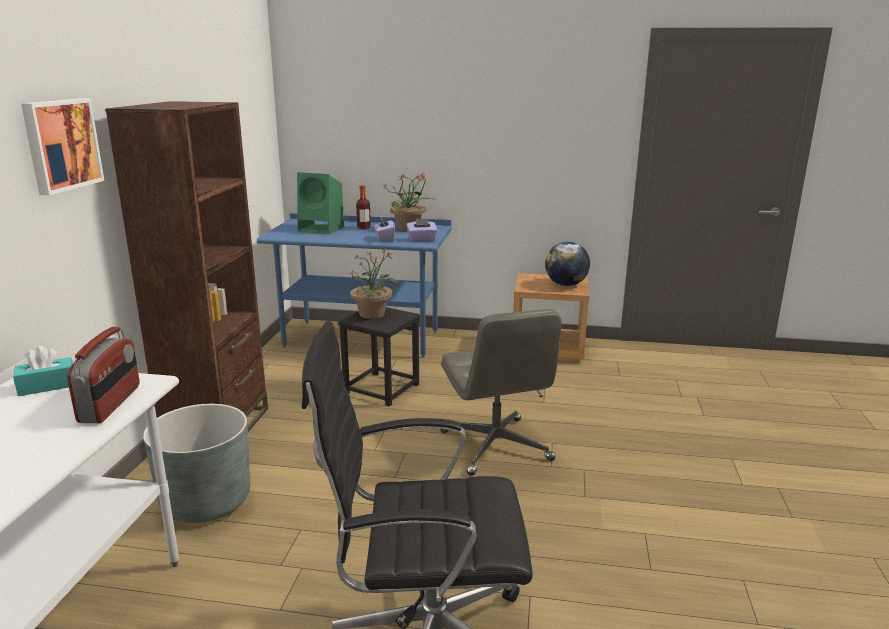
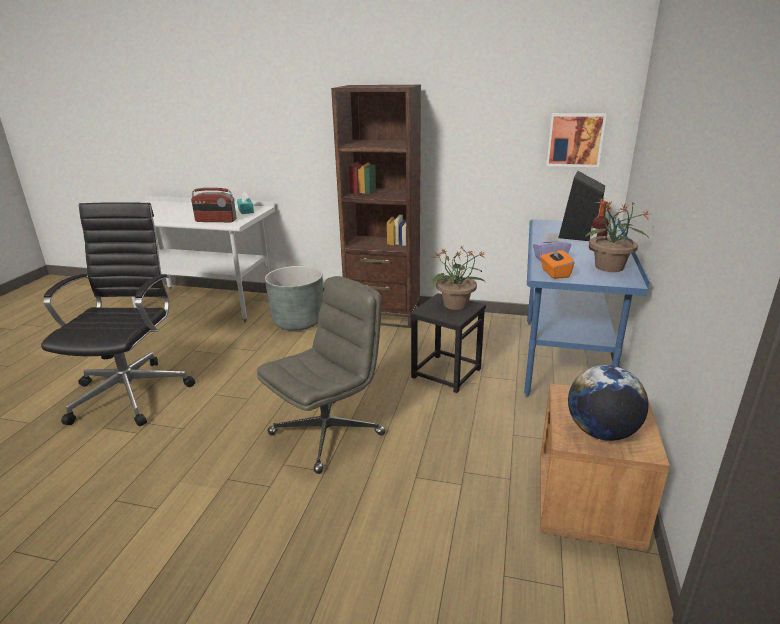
camera: 95 degrees right, 5 degrees up
(61, 145) = (315, 103): picture -> picture (575, 140)
(322, 229) = (578, 235): green speaker -> black speaker
(422, 240) = (554, 273): purple tissue box -> orange tissue box
(496, 446) = (327, 433): grey office chair -> grey office chair turned 150 degrees clockwise

